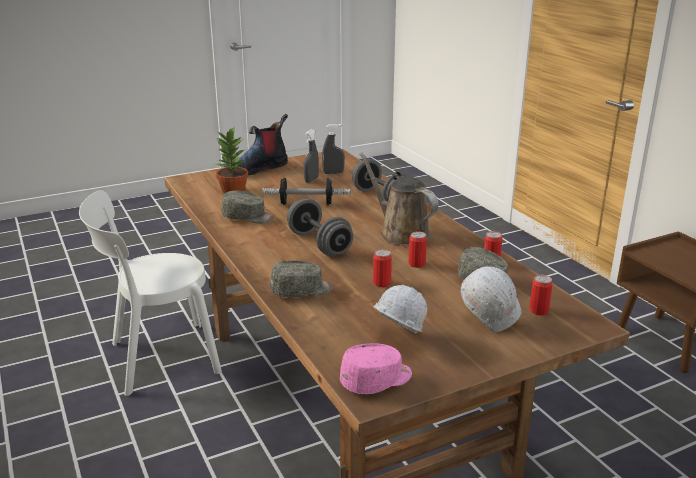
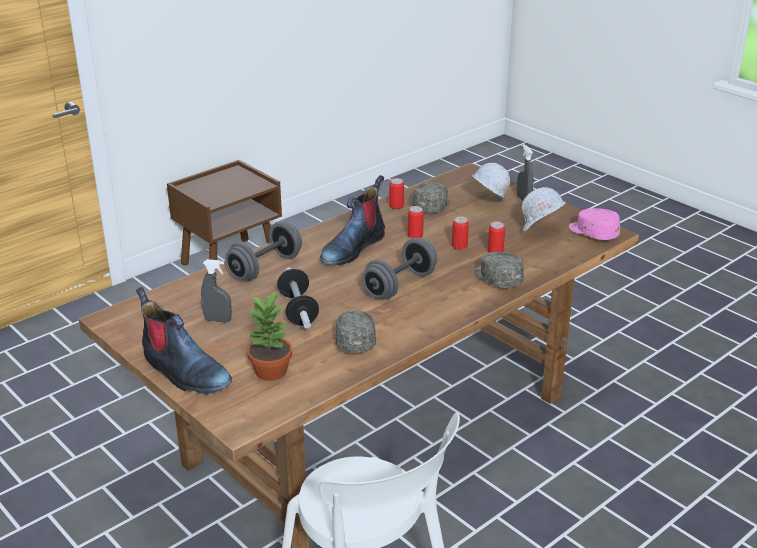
camera: 105 degrees left, 5 degrees up
(333, 173) = (187, 309): grey spray bottle -> grey spray bottle (523, 199)
(401, 232) = (353, 248): brown watering can -> boot
(538, 310) = (462, 187): can -> can (495, 251)

